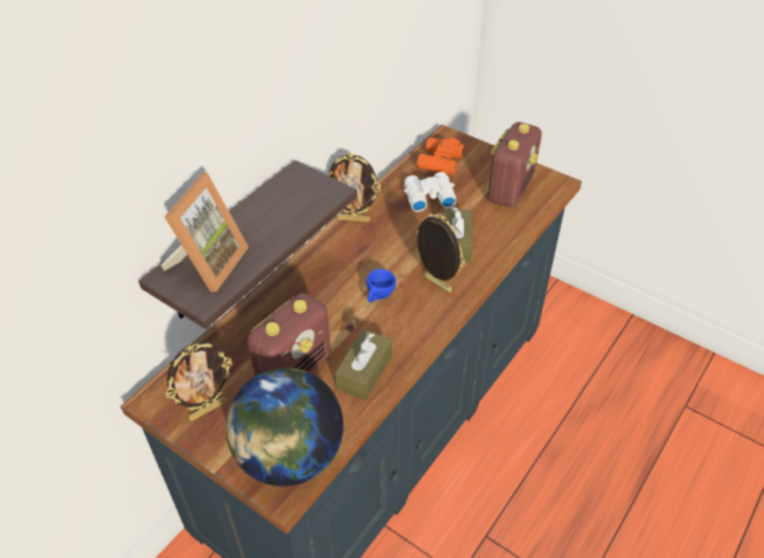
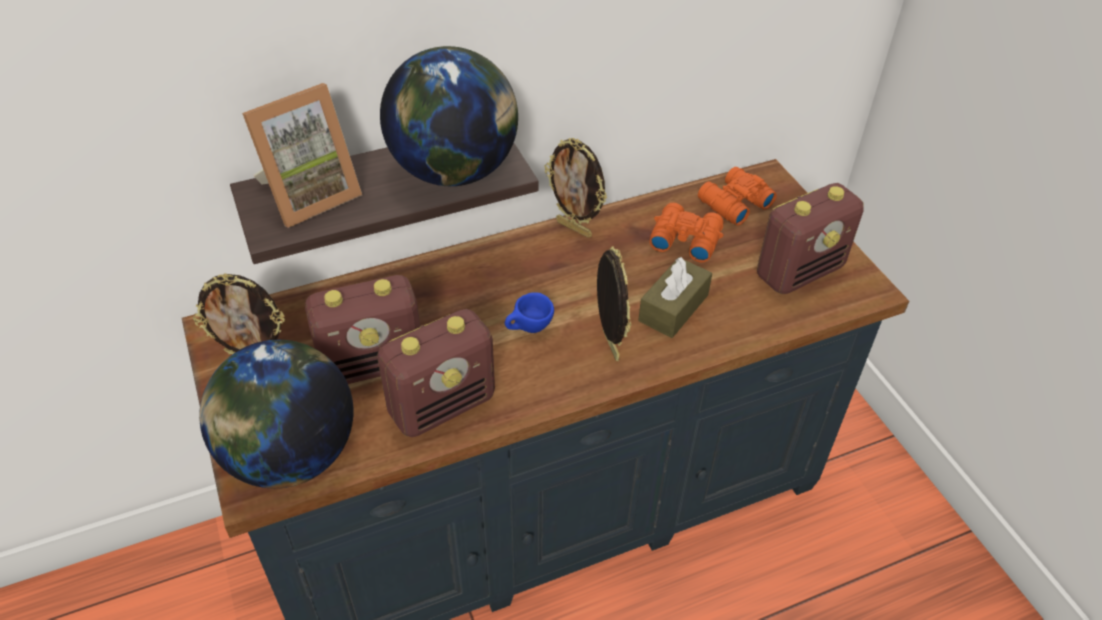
camera: 30 degrees right, 0 degrees up
(296, 205) = (454, 171): none -> globe
(364, 372) = (443, 405): brown tissue box -> radio
(428, 197) = (684, 239): white binoculars -> orange binoculars

